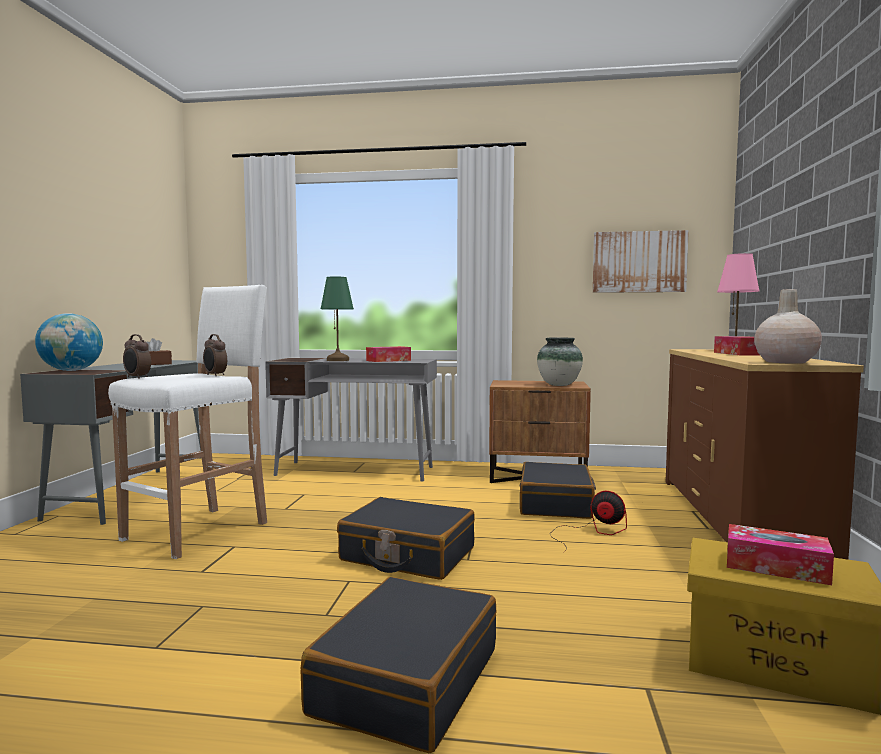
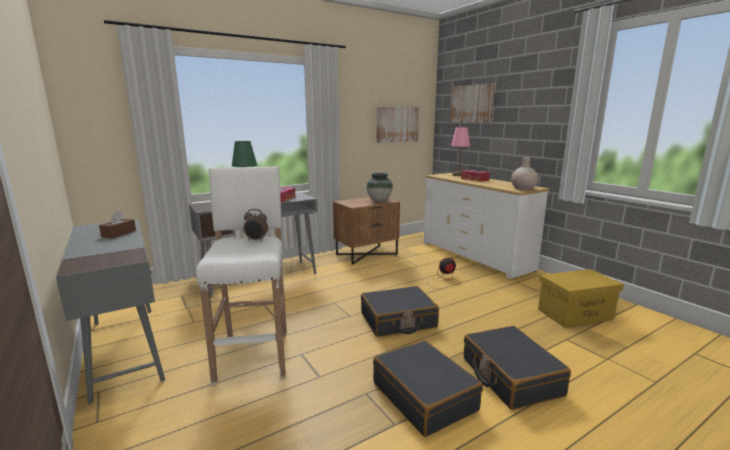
camera: 40 degrees left, 10 degrees up
(71, 370) = (89, 259): globe -> none
(137, 377) = (215, 256): alarm clock -> none
(556, 504) = (403, 269): black suitcase -> black suitcase (424, 396)
(737, 519) = (475, 256): brown dresser -> white dresser
(769, 208) = (471, 104): none -> picture
(776, 567) = (580, 279): tissue box -> none

